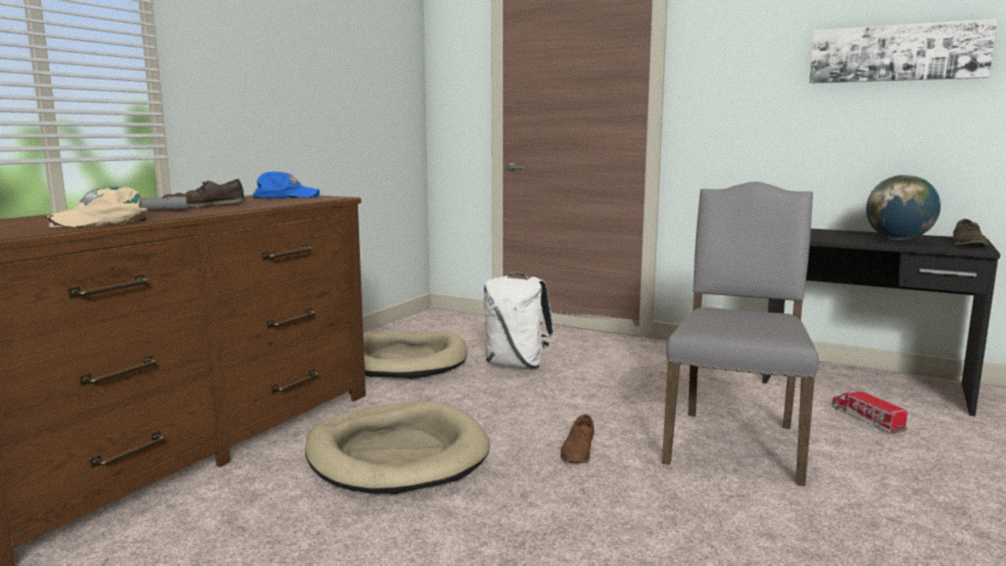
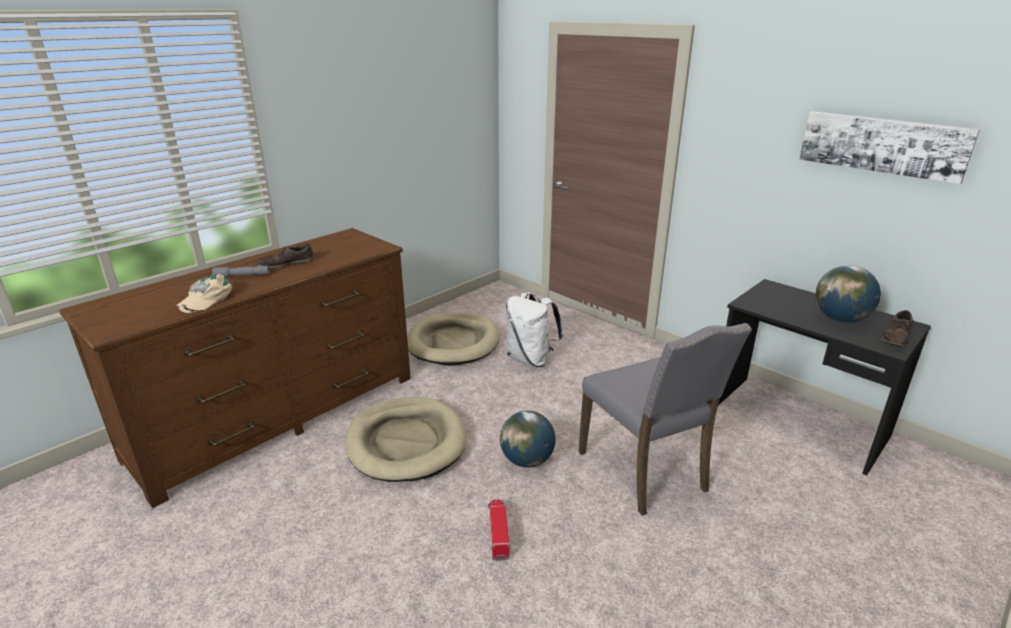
camera: 15 degrees right, 15 degrees up
(102, 222) = (206, 299): beige cap -> beige cap turned 45 degrees counterclockwise
(286, 196) = (352, 242): blue cap -> none
(578, 451) = (527, 460): brown shoe -> globe
(735, 443) = (645, 471): grey chair -> grey chair turned 120 degrees clockwise
(866, 419) = (769, 463): toy truck -> toy truck (498, 532)

